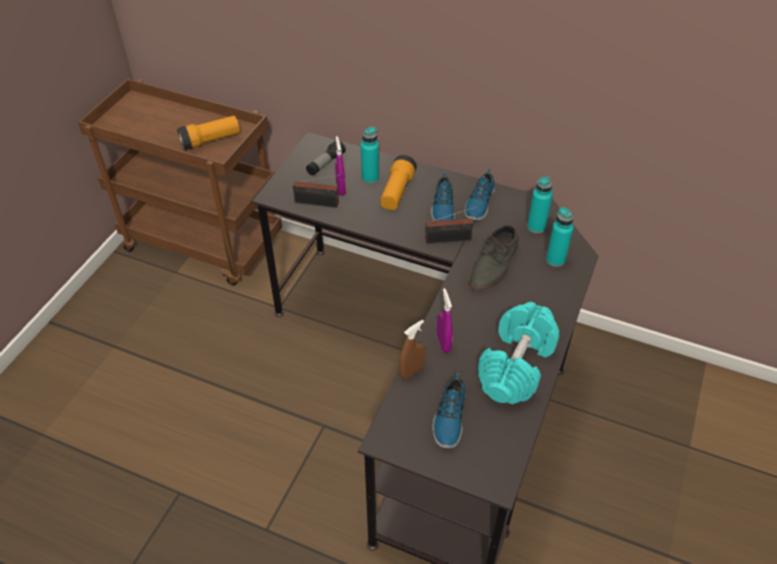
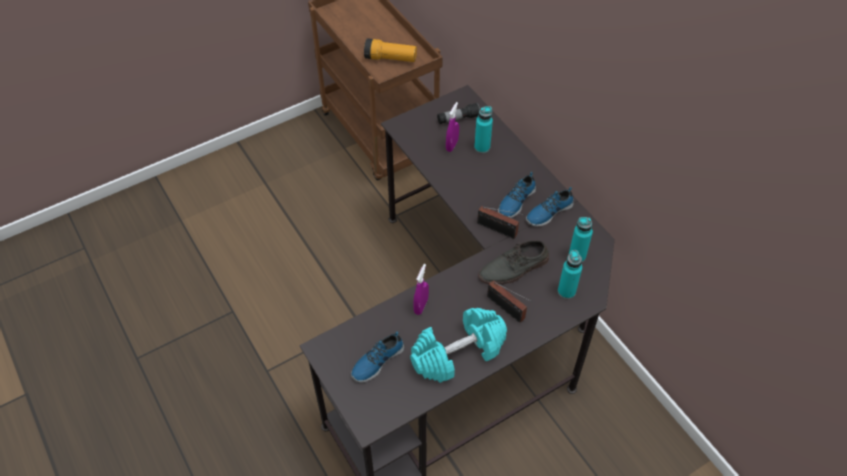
camera: 35 degrees right, 5 degrees up
(319, 203) = (426, 149): radio -> radio (507, 309)
(397, 192) = (492, 169): flashlight -> none
(411, 371) = (380, 313): brown spray bottle -> none

